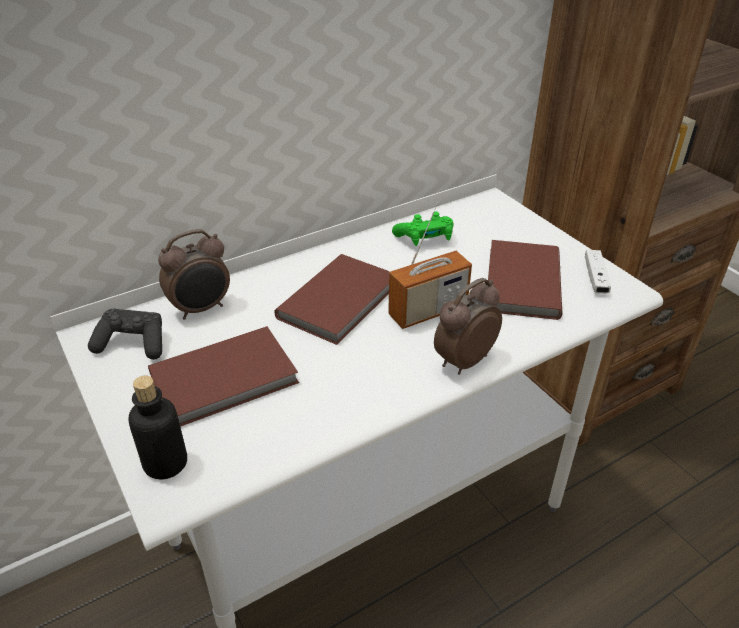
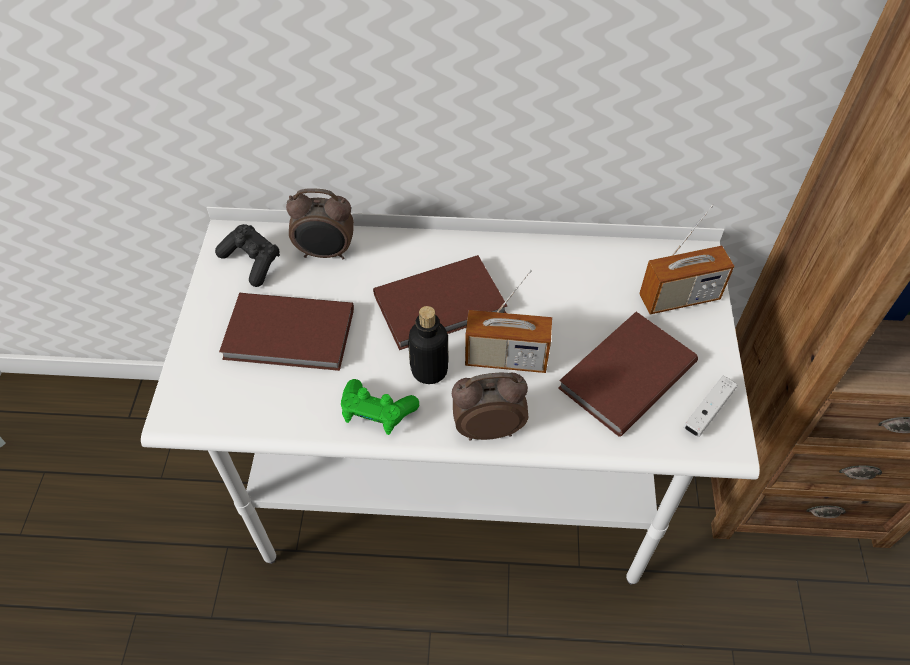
camera: 35 degrees right, 15 degrees up
(165, 463) = (195, 387): bottle -> bottle (429, 370)
(425, 239) = (581, 273): green game controller -> green game controller (377, 413)
(506, 226) = (679, 298): none -> radio

